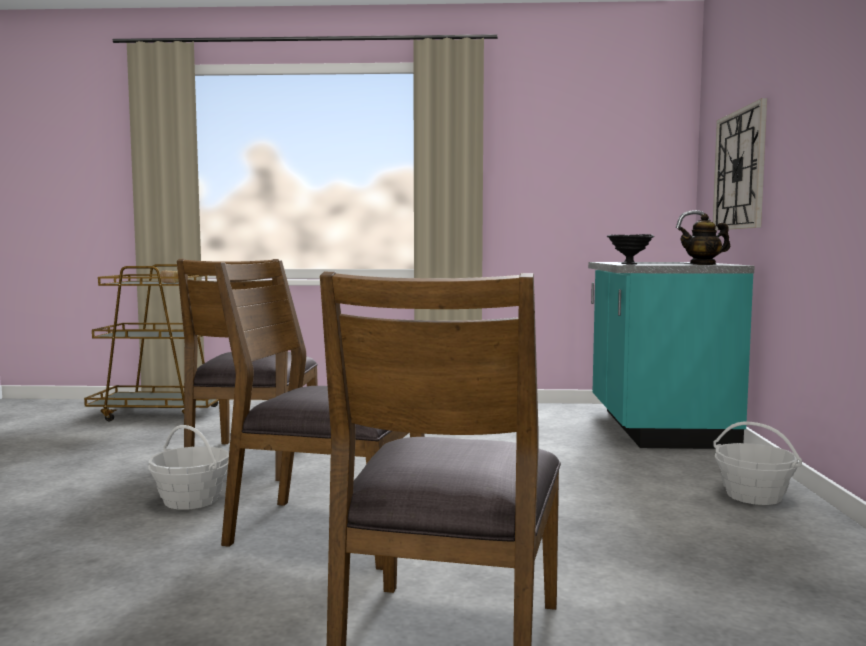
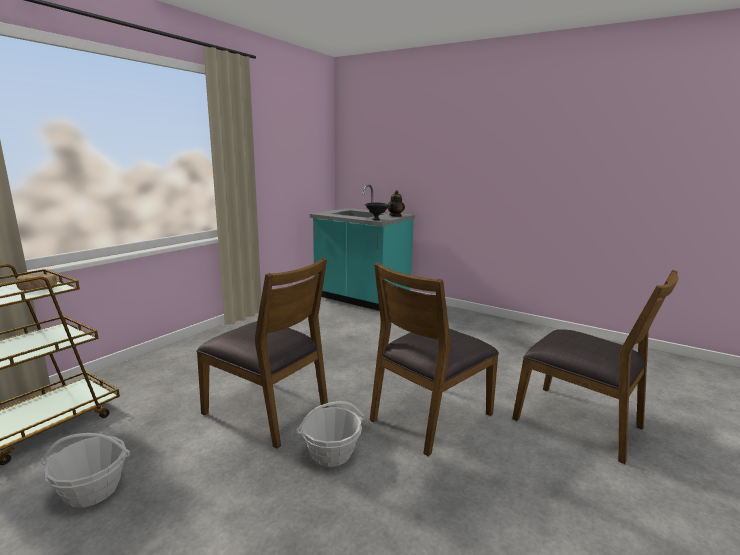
camera: 60 degrees left, 10 degrees up
(740, 170) = (391, 165): wall clock -> none
(754, 496) = (463, 318): basket -> basket (92, 490)

